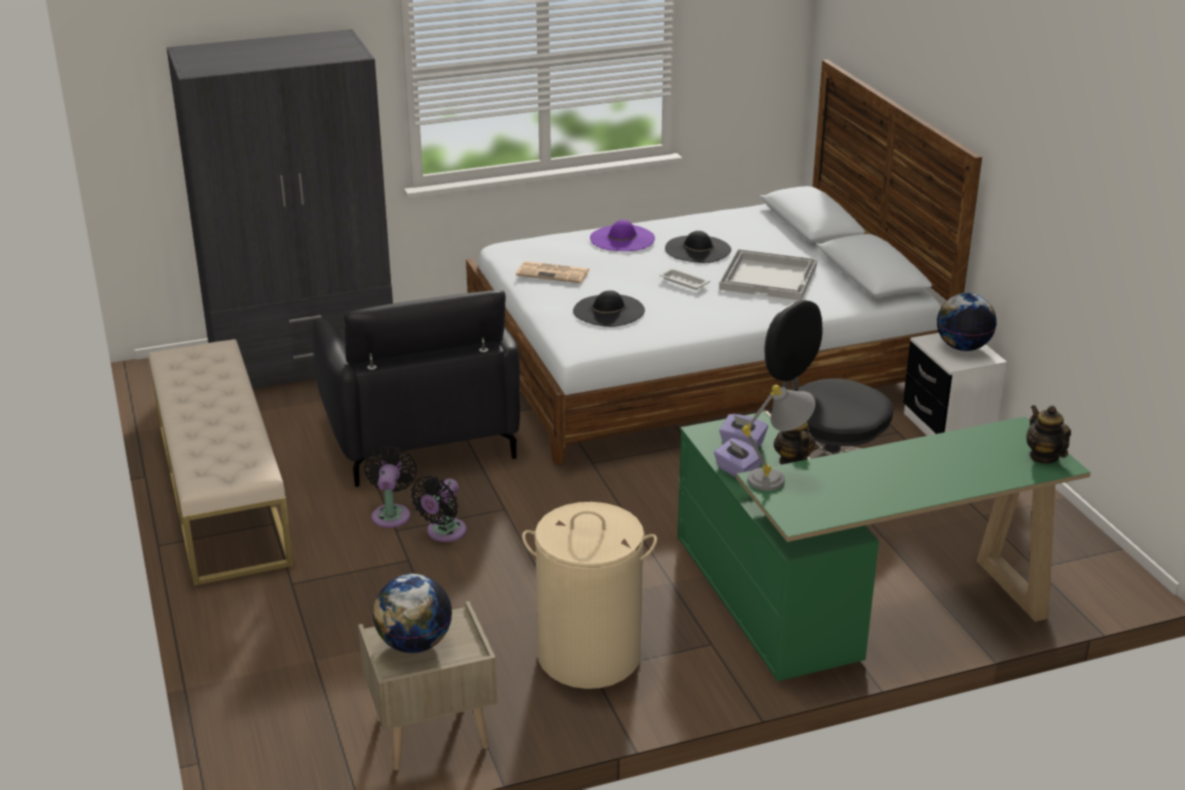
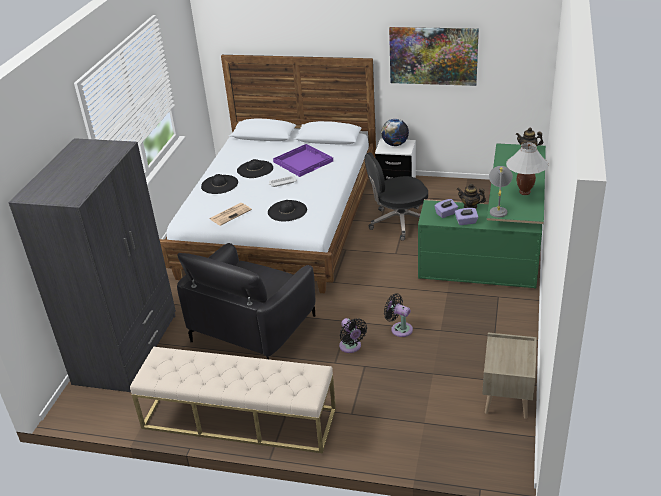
camera: 55 degrees left, 5 degrees up
(391, 514) = (318, 360): black fan -> black fan (399, 329)
(414, 644) = (507, 360): globe -> none
(419, 434) = (253, 328): black armchair -> black armchair turned 105 degrees clockwise
(589, 655) = (482, 333): beige laundry basket -> none
(622, 238) = (219, 184): purple hat -> black hat
(769, 277) = (303, 161): white tray -> purple tray
(871, 491) = (525, 192): none -> white table lamp
(1062, 196) = (433, 55): none -> picture

